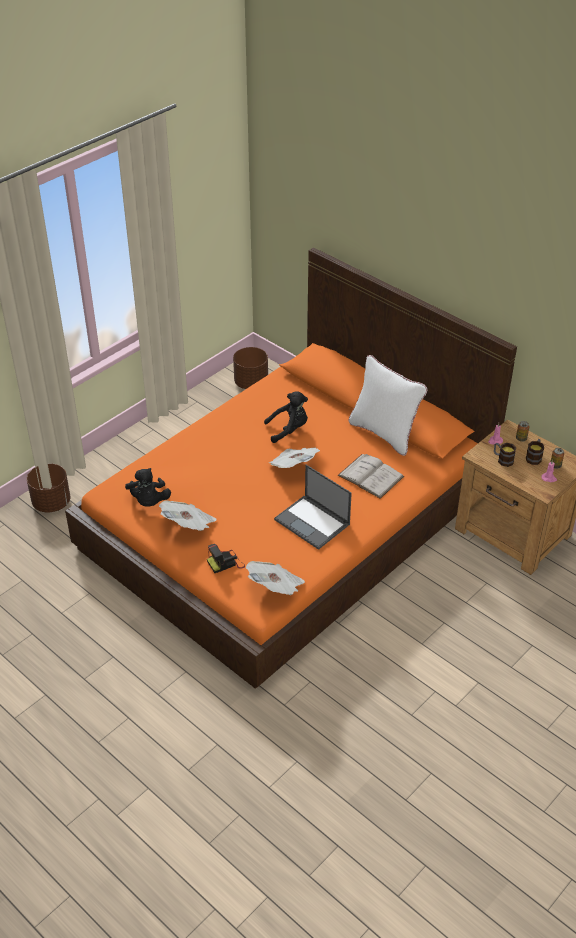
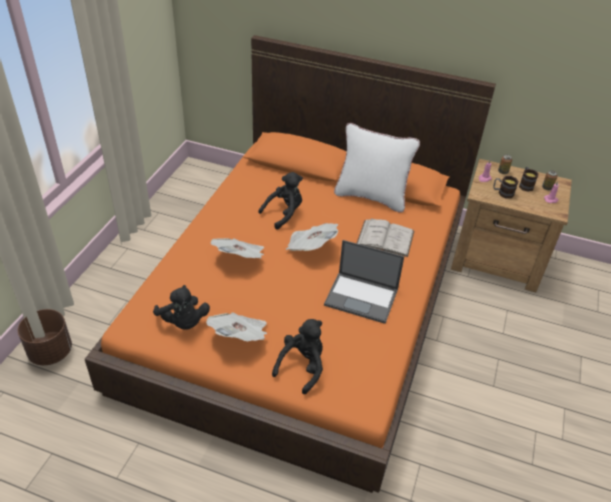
camera: 25 degrees left, 0 degrees up
(226, 563) = (302, 367): camera -> black plush toy
(251, 383) = (201, 185): brown planter -> none
(276, 587) = (369, 378): newspaper -> newspaper (240, 258)

